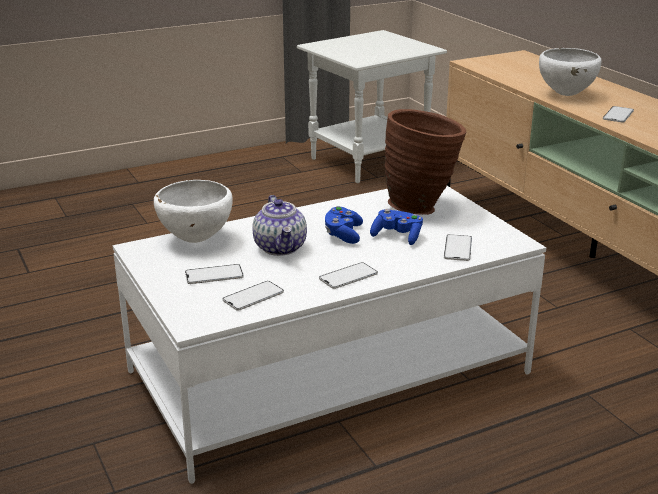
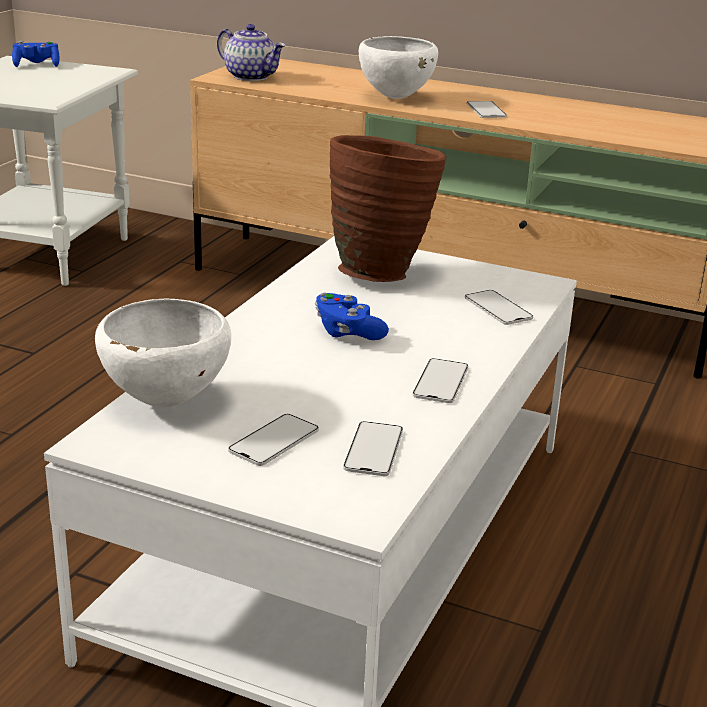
camera: 40 degrees left, 0 degrees up
(281, 248) = (300, 374): teapot -> teapot (251, 76)
(397, 236) = (412, 315): blue game controller -> blue game controller (37, 65)

